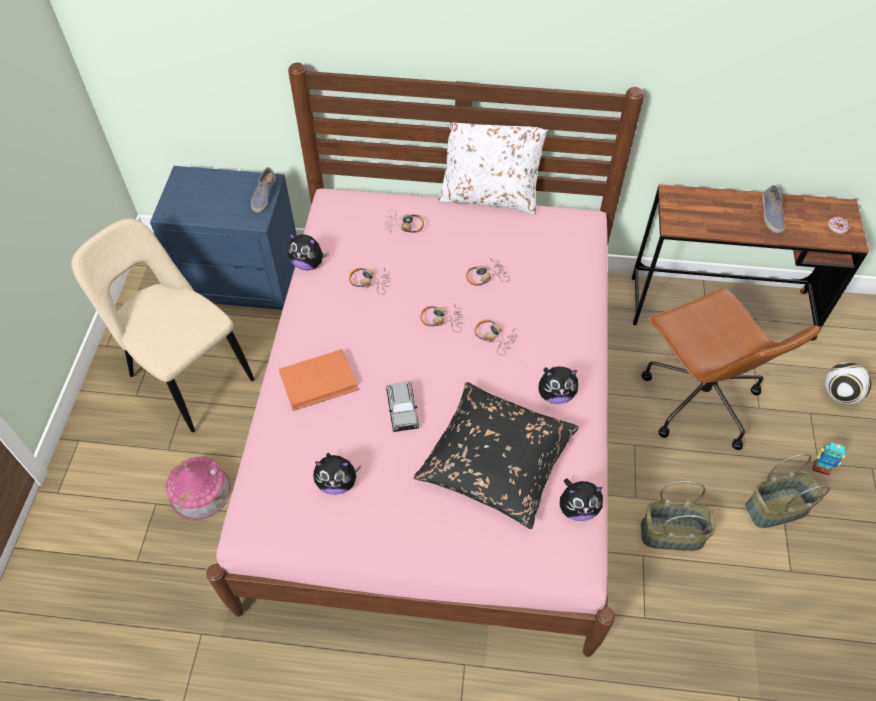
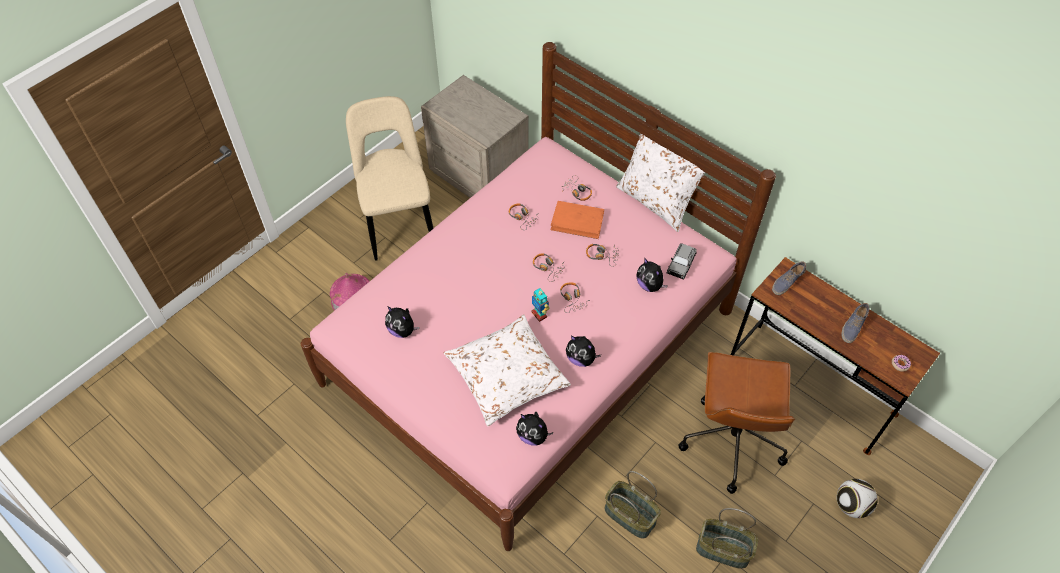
camera: 35 degrees right, 0 degrees up
(243, 278) = (480, 176): blue nightstand -> beige nightstand
(263, 196) = (503, 124): shoe -> shoe (787, 281)
(308, 263) = (495, 184): plush toy -> plush toy (649, 285)
(319, 381) = (440, 263): orange book -> orange book (577, 221)
(402, 410) = (475, 310): grey toy car -> grey toy car (681, 264)
(496, 461) = (506, 376): black pillow -> white pillow
(821, 468) = (784, 545): toy robot -> toy robot (539, 314)

